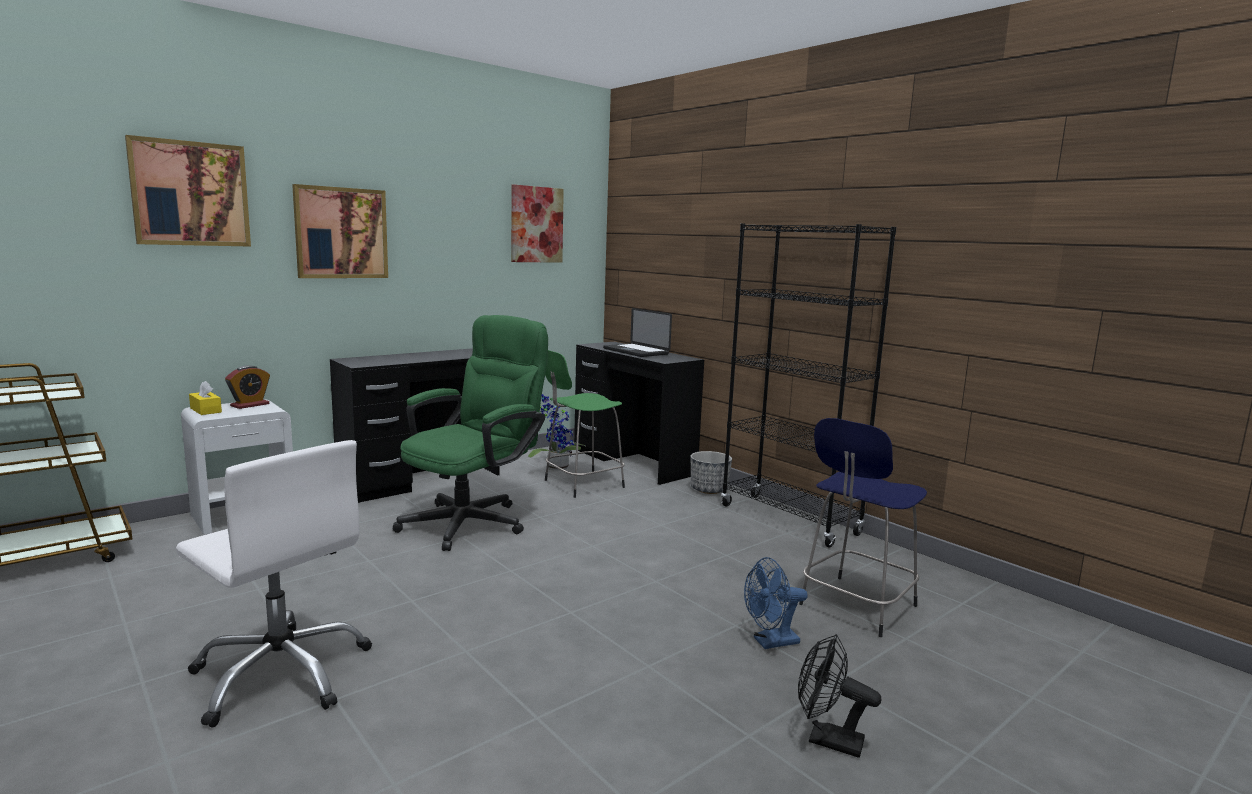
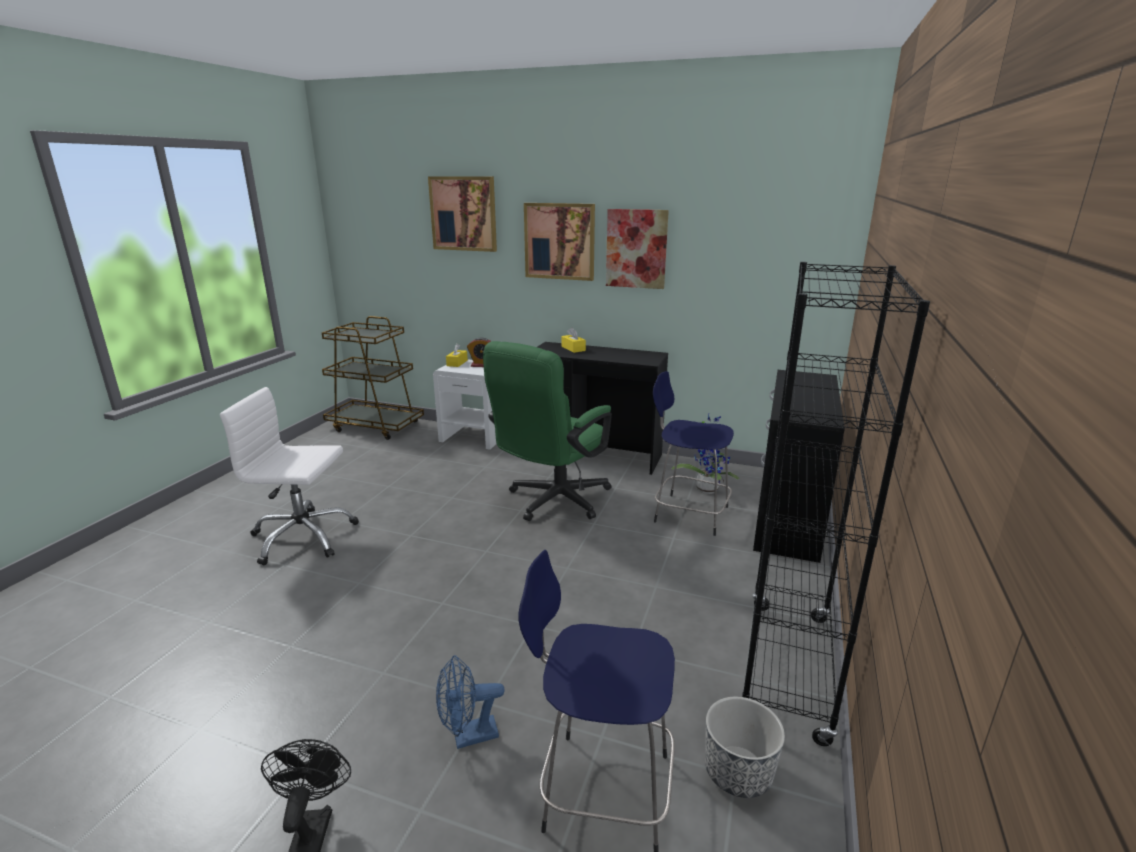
camera: 60 degrees right, 10 degrees up
(282, 673) = (303, 537): white office chair -> white office chair turned 90 degrees clockwise
(383, 358) = (573, 348): none -> yellow tissue box
(473, 520) = (552, 502): green office chair -> green office chair turned 120 degrees clockwise
(536, 224) = (758, 232): picture -> picture (636, 249)
(581, 484) = (688, 513): green stool -> blue stool
(636, 351) = (803, 394): laptop -> none
(708, 490) = (788, 584): planter -> planter (737, 771)
(770, 642) = (468, 737): blue fan -> blue fan turned 60 degrees counterclockwise

